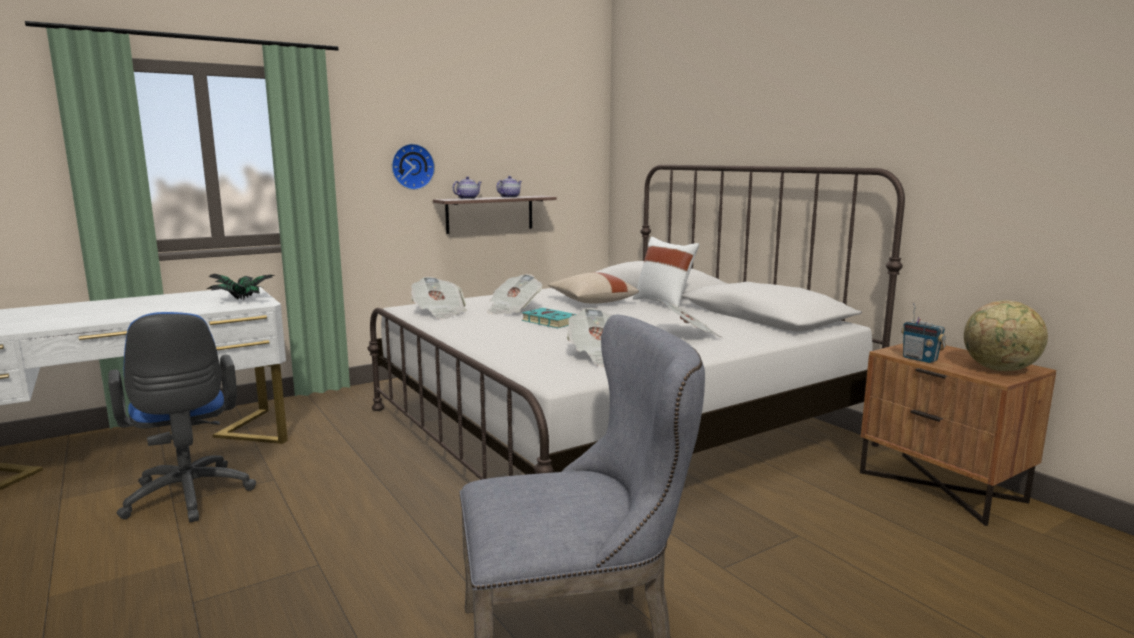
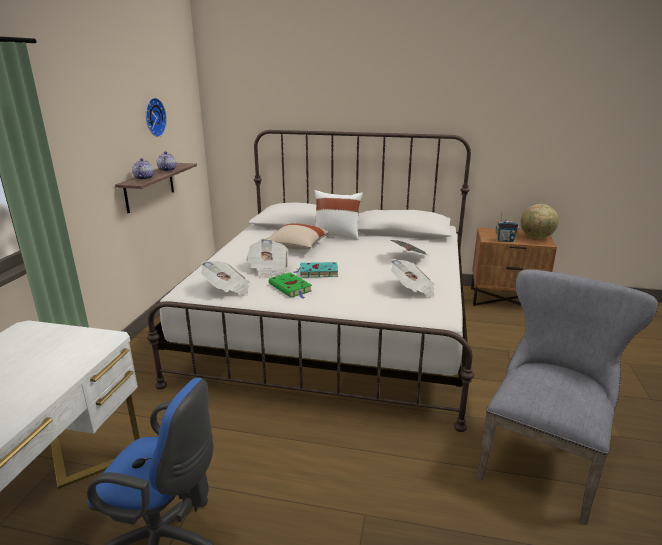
camera: 45 degrees left, 10 degrees up
(244, 300) = (73, 341): potted plant -> none
(412, 166) = (97, 157): wall clock -> wall clock (153, 117)
(490, 324) = (291, 288): none -> green book

